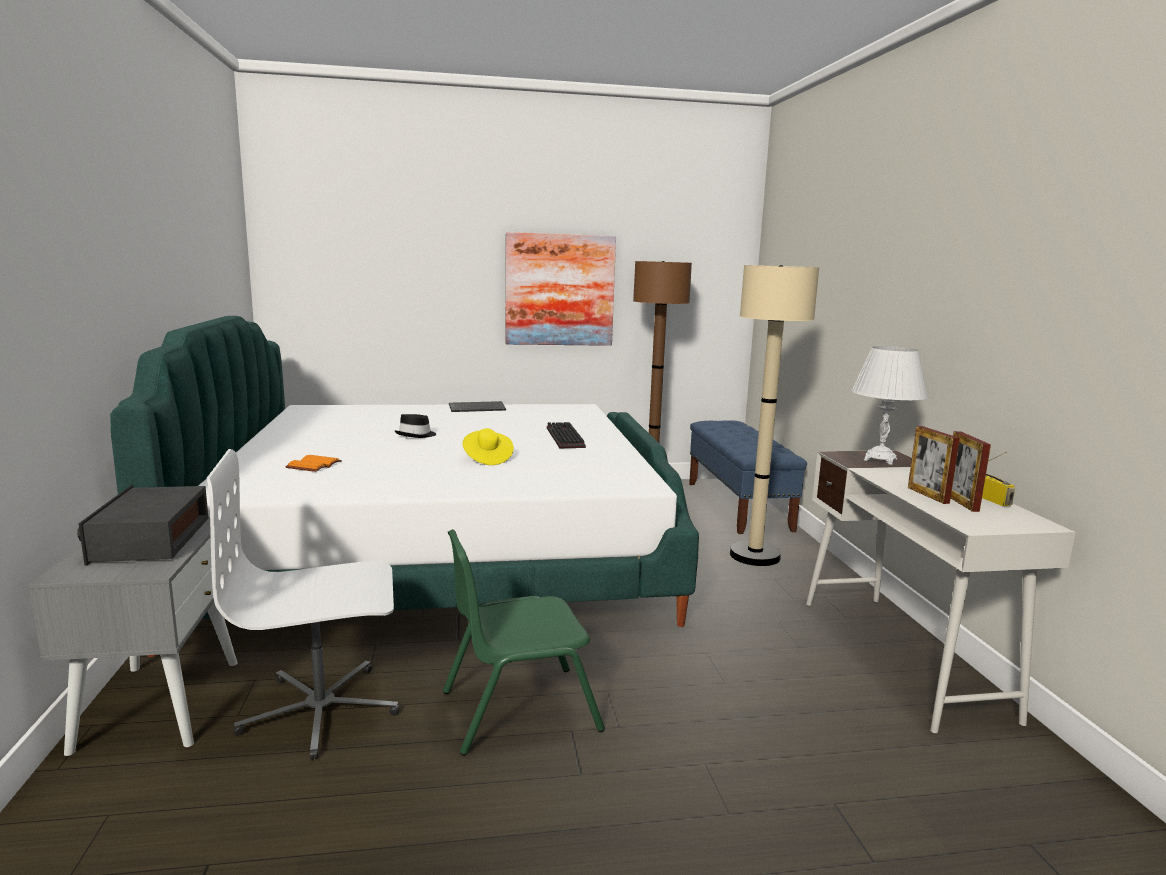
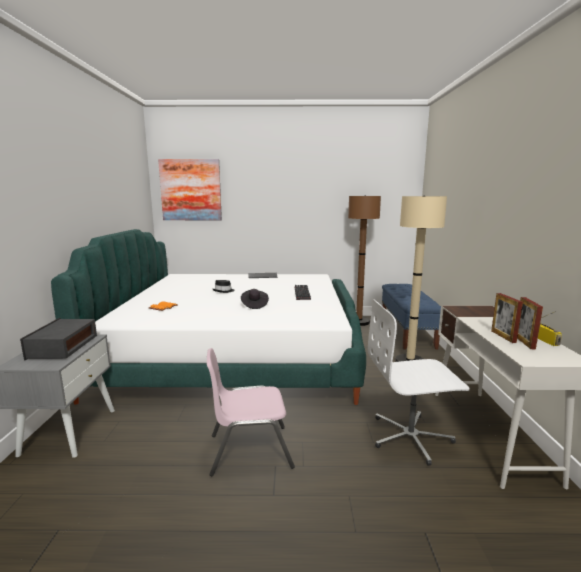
camera: 10 degrees right, 0 degrees up
(321, 710) = (146, 441): white office chair -> white office chair (411, 437)
(487, 459) = (254, 305): yellow hat -> black hat
(519, 709) = (250, 450): green chair -> pink chair
(560, 290) = (309, 212): picture -> picture (191, 190)
(880, 459) = (479, 311): white table lamp -> none

